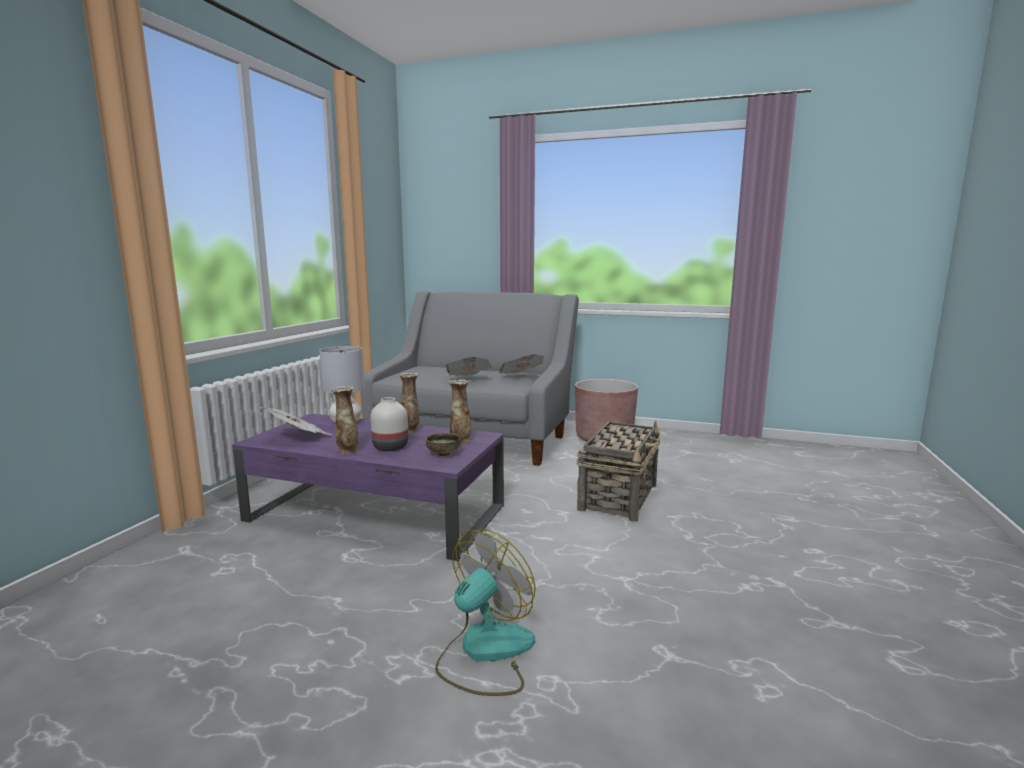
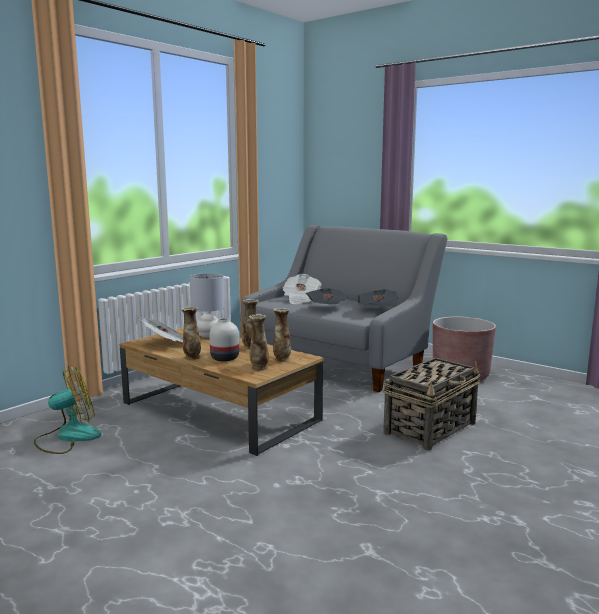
camera: 20 degrees right, 0 degrees up
(377, 513) = (220, 411): purple coffee table -> brown coffee table
(430, 373) = (301, 300): none -> newspaper
(443, 454) = (259, 368): bowl -> vase
(485, 652) = (232, 519): fan -> fan (68, 437)

